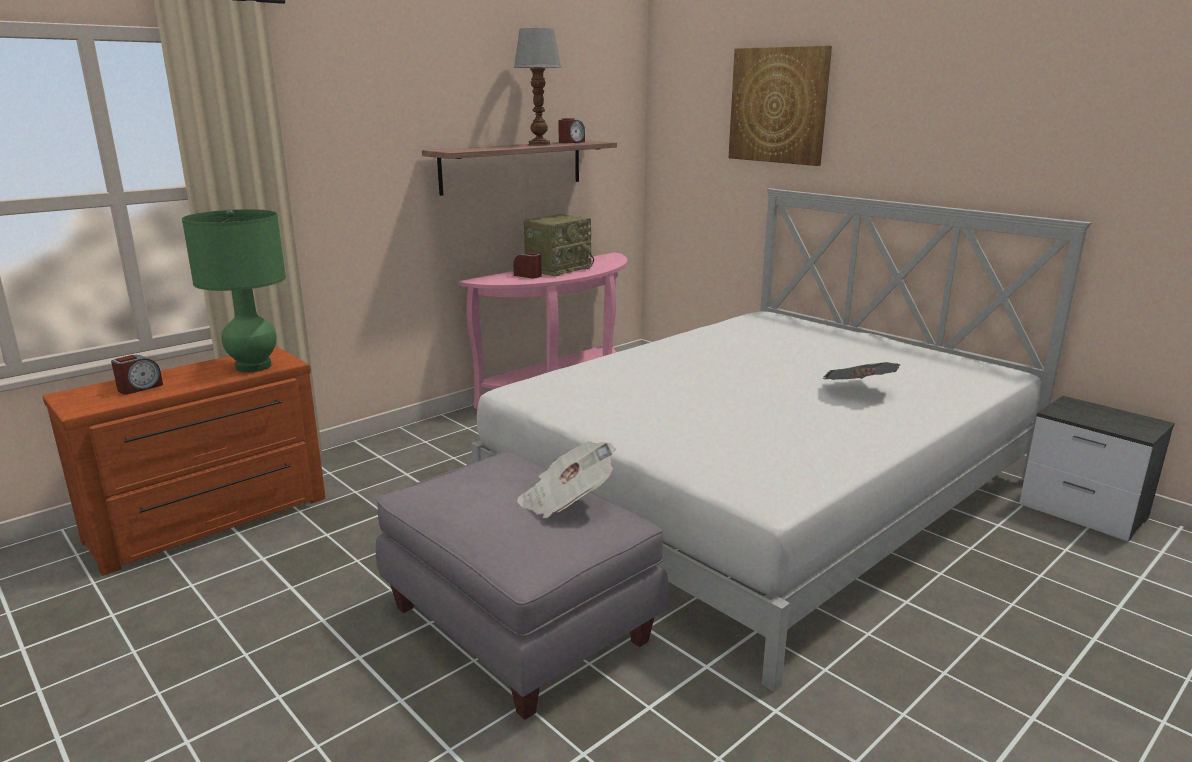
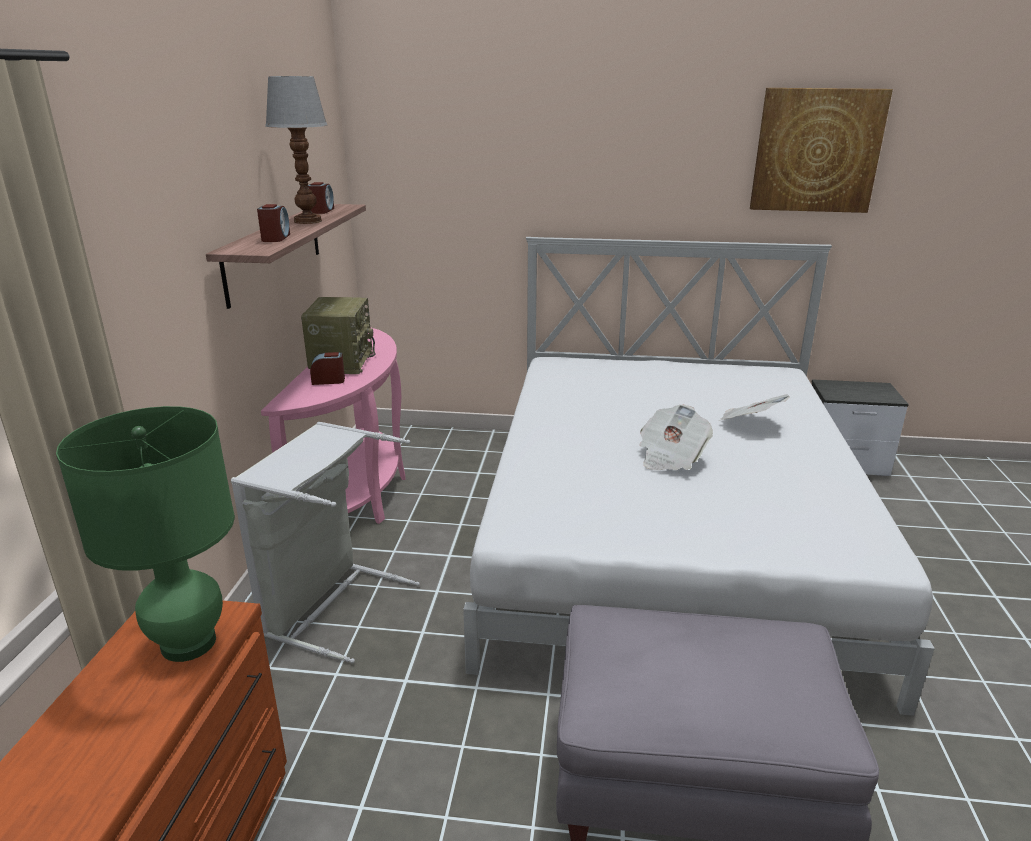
camera: 40 degrees left, 5 degrees up
(140, 388) = (69, 773): alarm clock -> alarm clock (276, 238)
(454, 441) = (329, 605): none -> grey laundry basket
(566, 501) = (744, 641): newspaper -> newspaper (670, 456)
(778, 105) = (526, 153): picture -> picture (817, 151)

